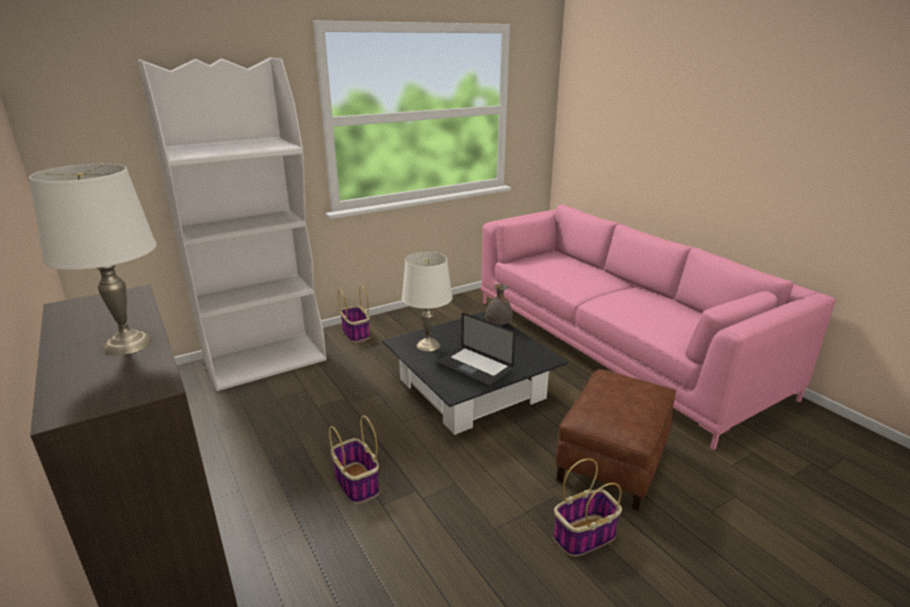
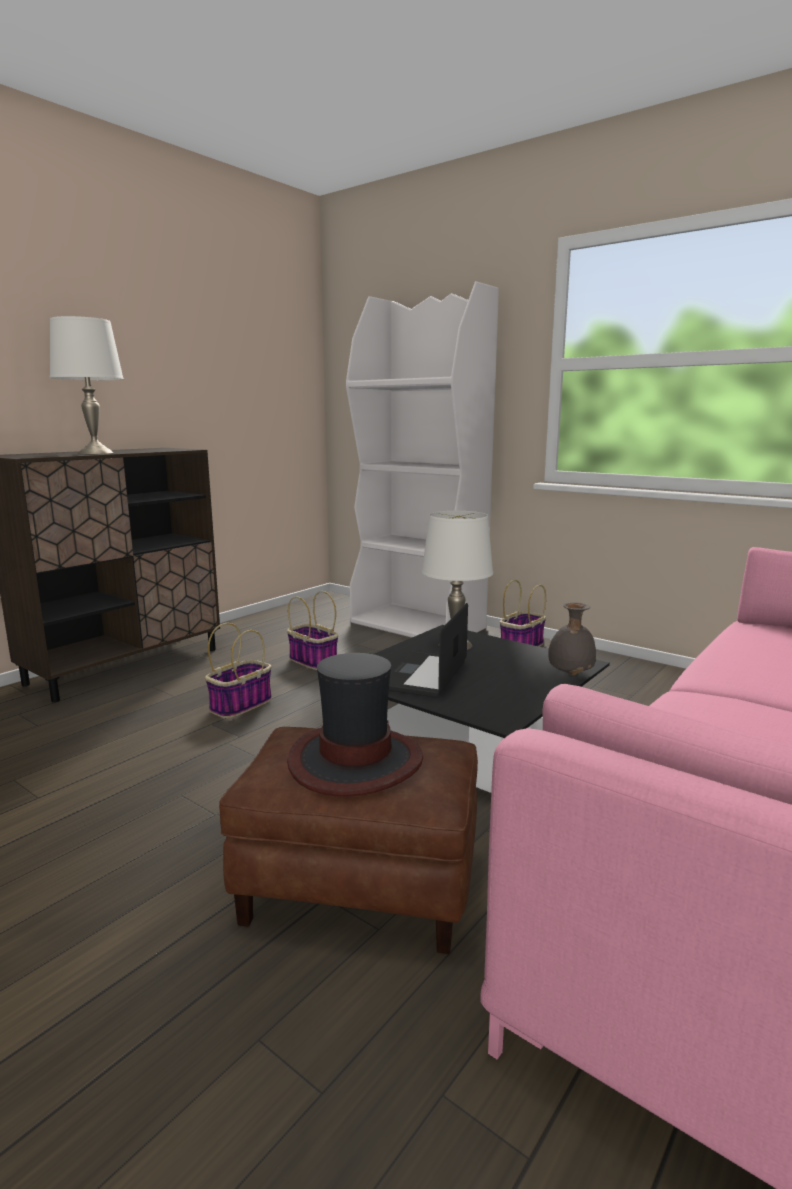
camera: 70 degrees right, 10 degrees down
(584, 536) = (171, 869): basket -> basket (312, 661)
(624, 401) = (355, 761): none -> hat

